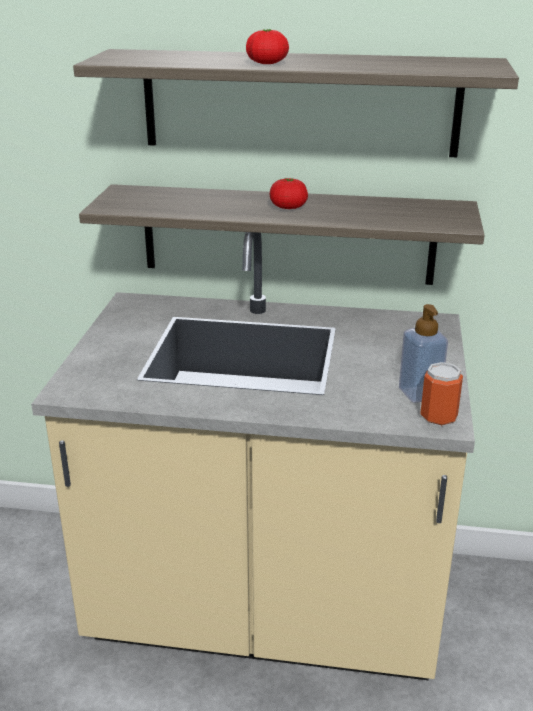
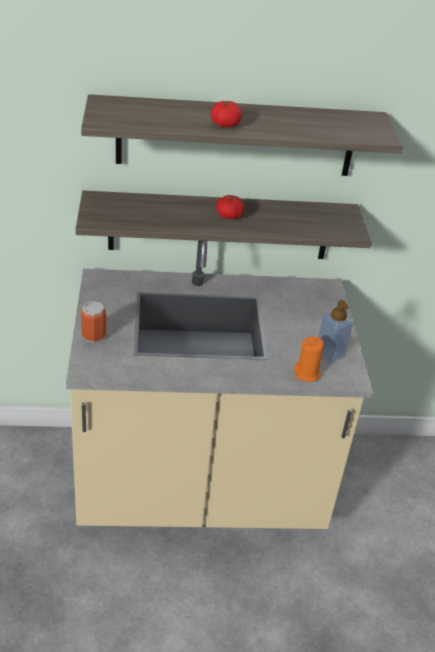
camera: 15 degrees left, 10 degrees up
(378, 414) = (307, 373): none -> orange candle
(438, 417) = (346, 373): can -> can (93, 335)

